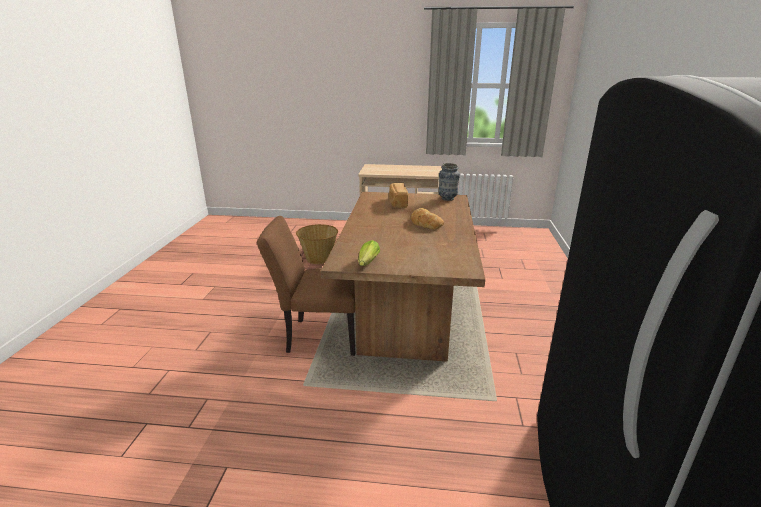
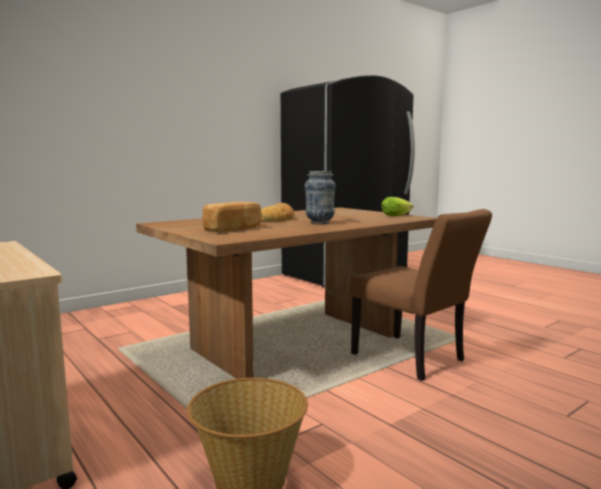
camera: 135 degrees left, 15 degrees down
(447, 199) = (172, 224): vase -> vase (320, 223)

